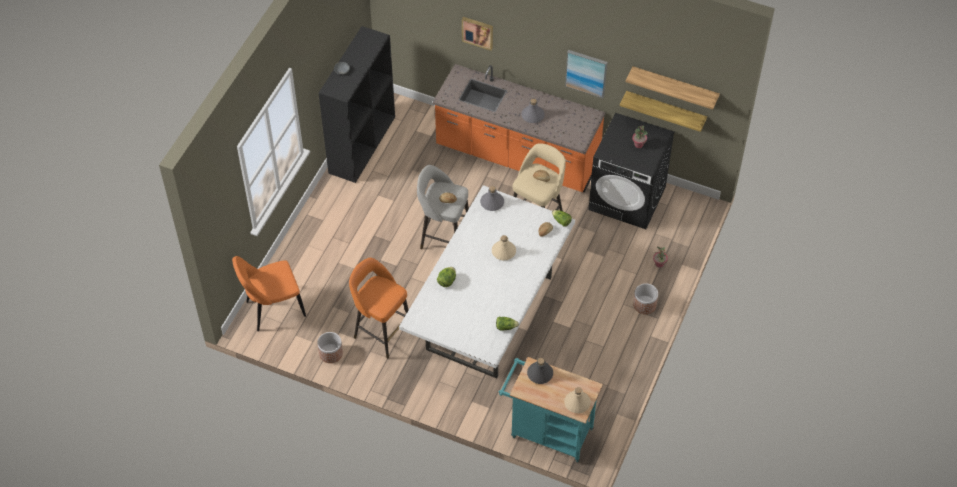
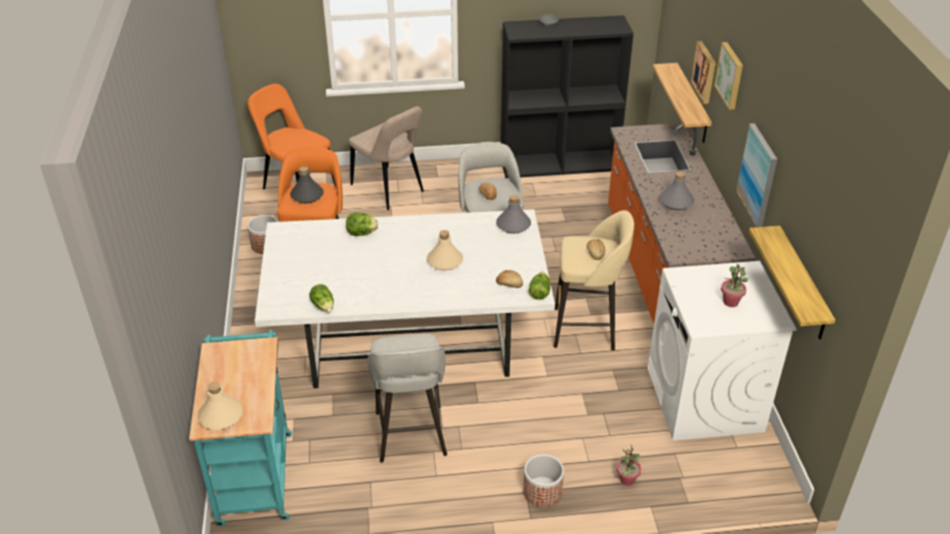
camera: 60 degrees right, 15 degrees down
(318, 255) = (389, 190): none -> beige chair
(521, 30) = (730, 75): none -> picture
(540, 374) = (253, 359): grey bottle -> grey bottle (307, 196)
(567, 346) = (410, 436): none -> grey stool
(627, 198) = (704, 400): black washing machine -> white washing machine
(674, 87) = (820, 238): shelf -> shelf (692, 104)

